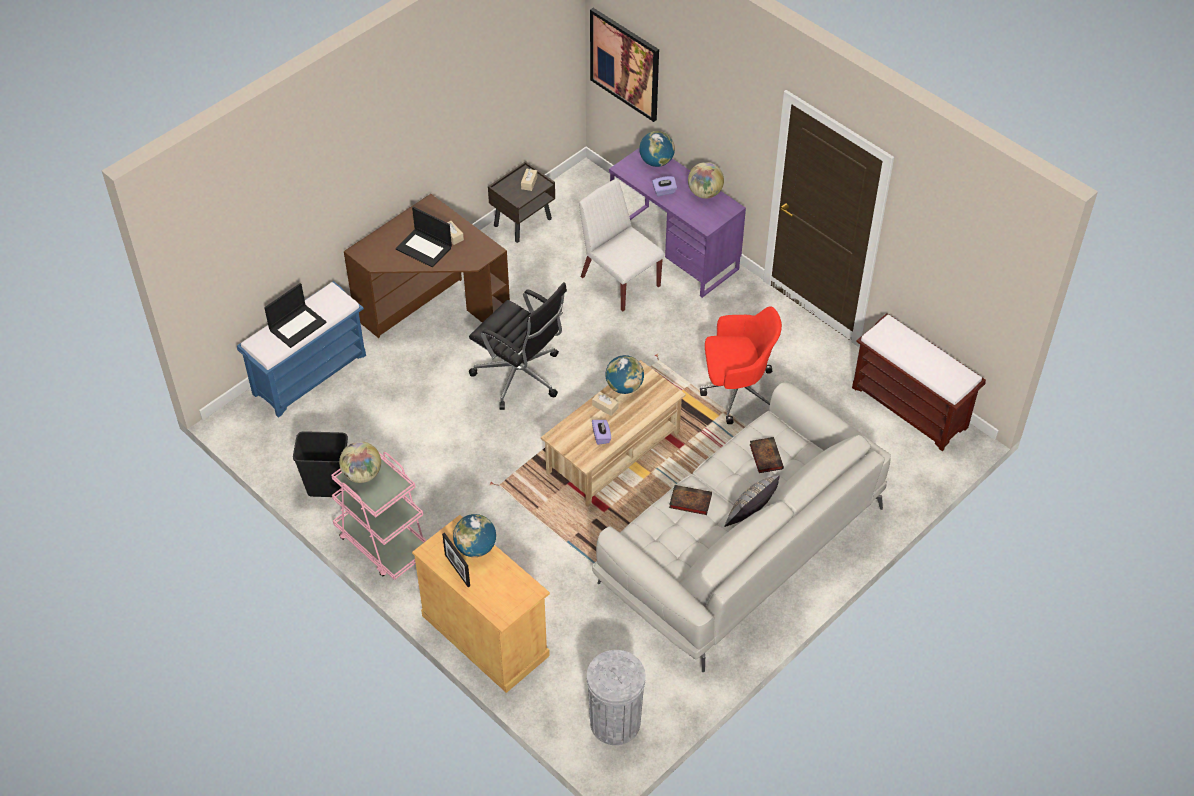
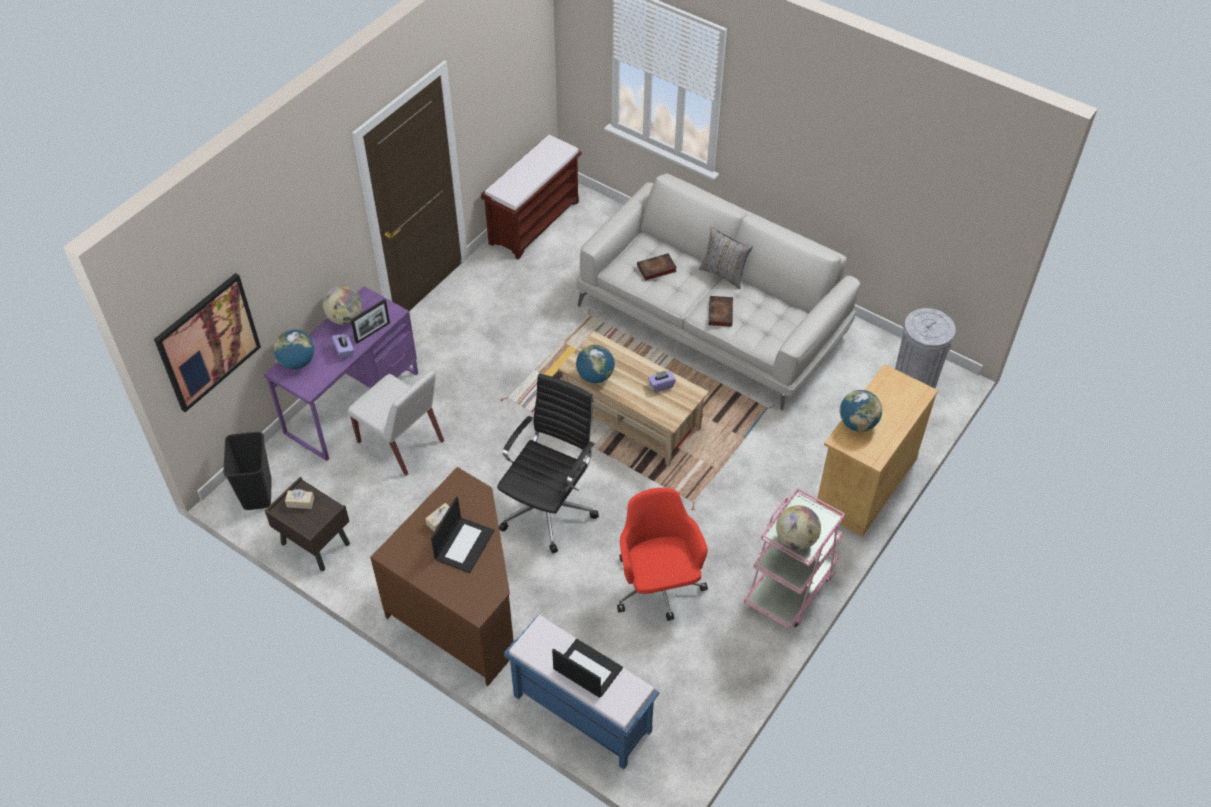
camera: 100 degrees left, 0 degrees up
(329, 486) = (734, 654): black trash can -> black trash can (257, 493)
(457, 570) = (887, 432): picture frame -> picture frame (372, 332)
(605, 406) = (624, 387): beige tissue box -> none
(619, 281) = (401, 442): white chair -> white chair turned 90 degrees counterclockwise
(736, 391) = (537, 336): red office chair -> red office chair (658, 586)

